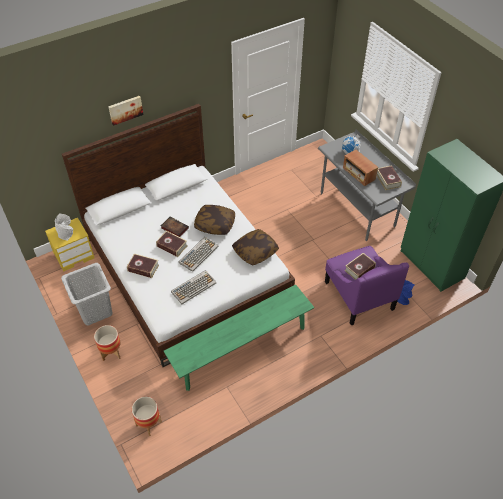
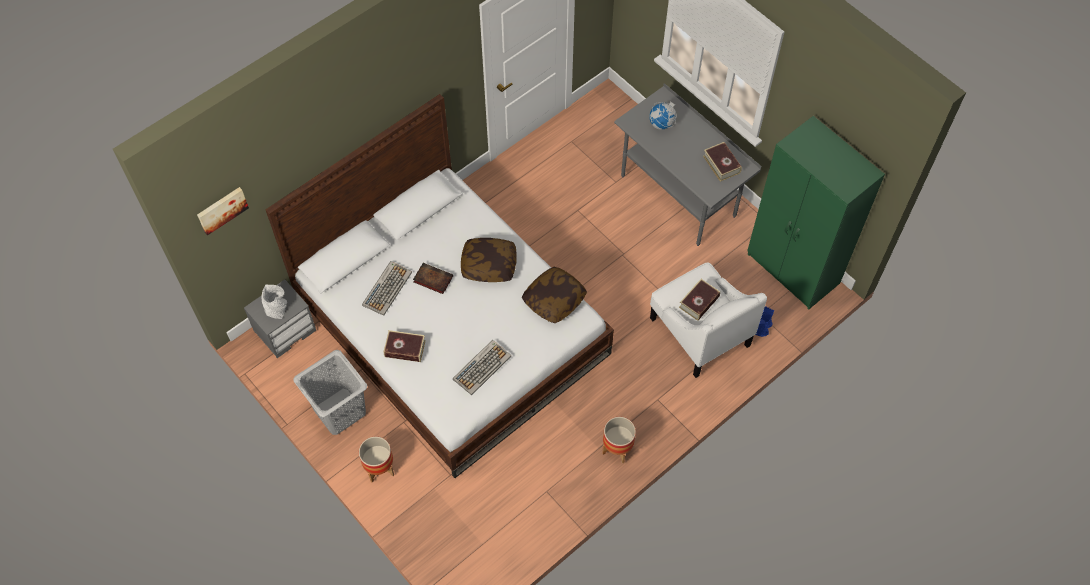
camera: 10 degrees left, 10 degrees up
(74, 255) = (285, 330): yellow nightstand -> grey nightstand
(125, 109) = (344, 130): picture -> picture (222, 209)
(149, 424) = (455, 558): planter -> planter (617, 449)
(172, 246) = (436, 309): book -> none
(198, 254) = (476, 315): keyboard -> keyboard (387, 288)
(241, 348) = (554, 435): green bench -> none
(358, 174) = (679, 160): radio -> none
(358, 295) = (699, 332): purple armchair -> white armchair

